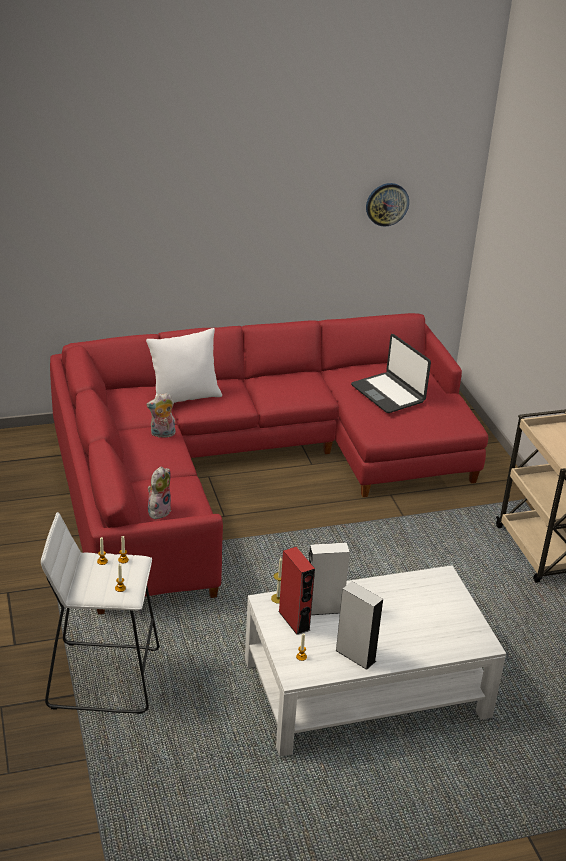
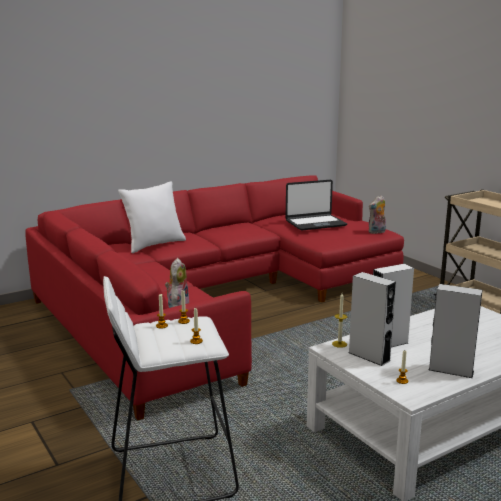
camera: 15 degrees left, 15 degrees down
(162, 434) = (148, 266): plush toy -> plush toy (377, 232)
(294, 620) = (369, 356): red speaker -> grey speaker
(387, 204) = (279, 89): wall clock -> none
(388, 393) = (315, 223): laptop -> laptop turned 60 degrees counterclockwise

